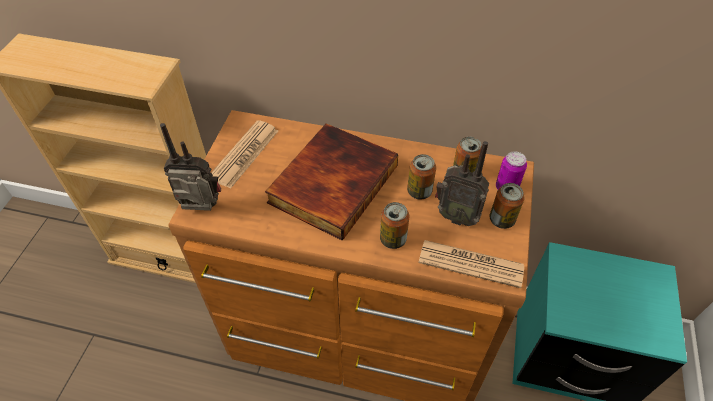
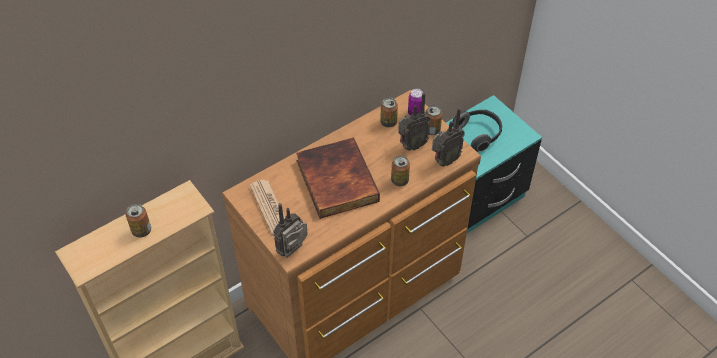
camera: 50 degrees left, 0 degrees up
(419, 191) = (381, 148): can -> can (141, 230)
(470, 264) = (444, 161): newspaper -> radio
(604, 290) = (478, 134): none -> headphones

